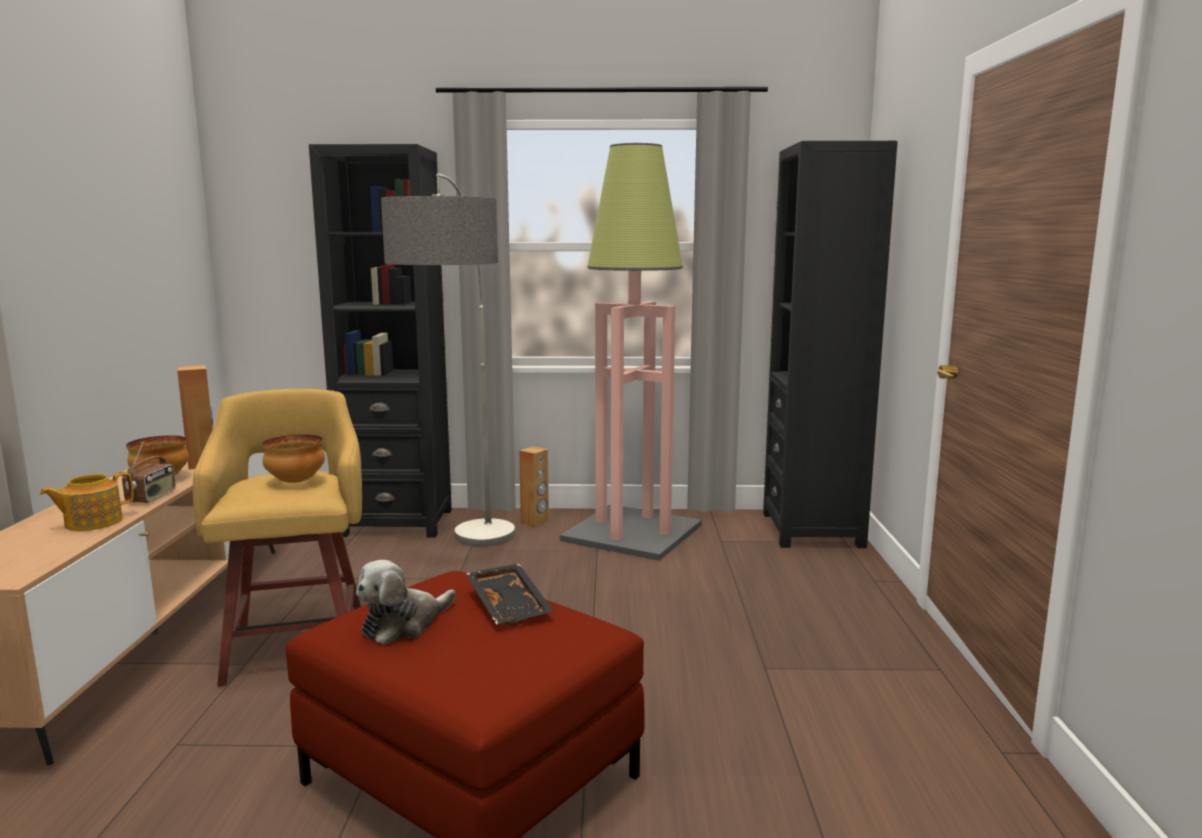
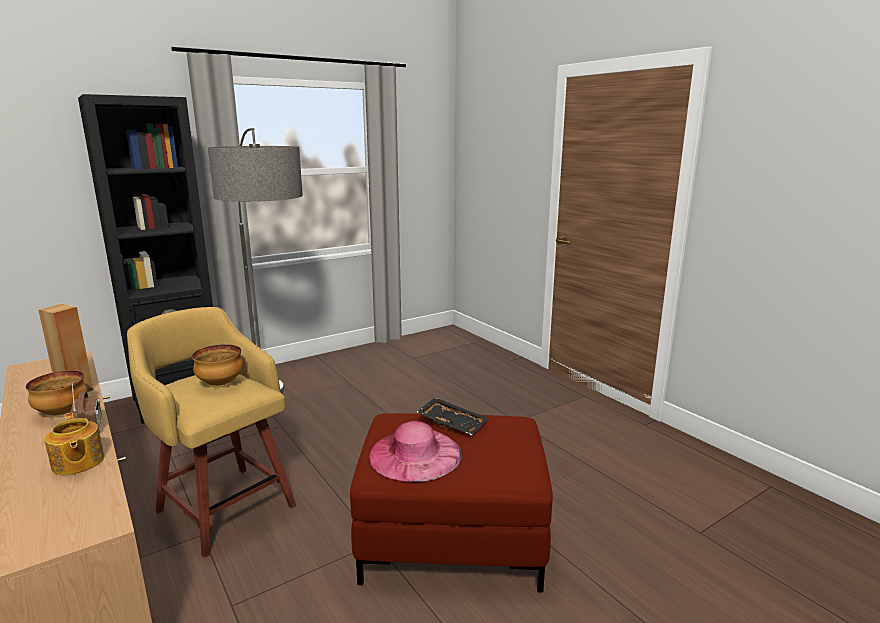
camera: 35 degrees left, 5 degrees up
(92, 522) = (77, 463): teapot -> teapot turned 45 degrees counterclockwise
(404, 624) = (415, 454): plush toy -> pink hat
(535, 522) = (284, 374): brown speaker -> none
(634, 532) = (357, 365): floor lamp -> none
(812, 530) = (451, 339): black bookcase -> none

